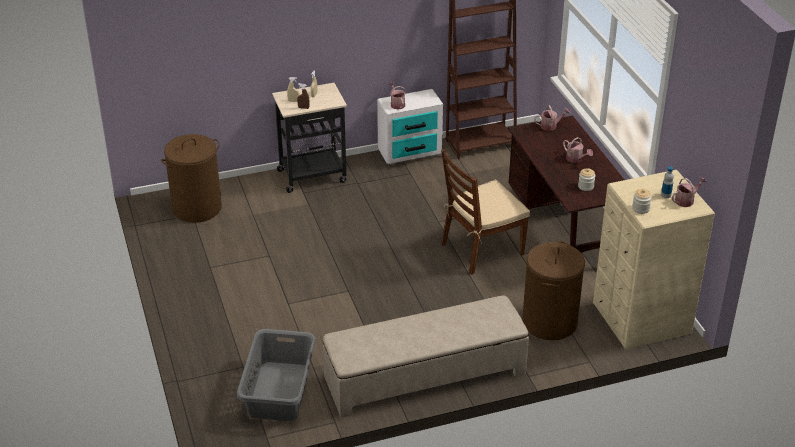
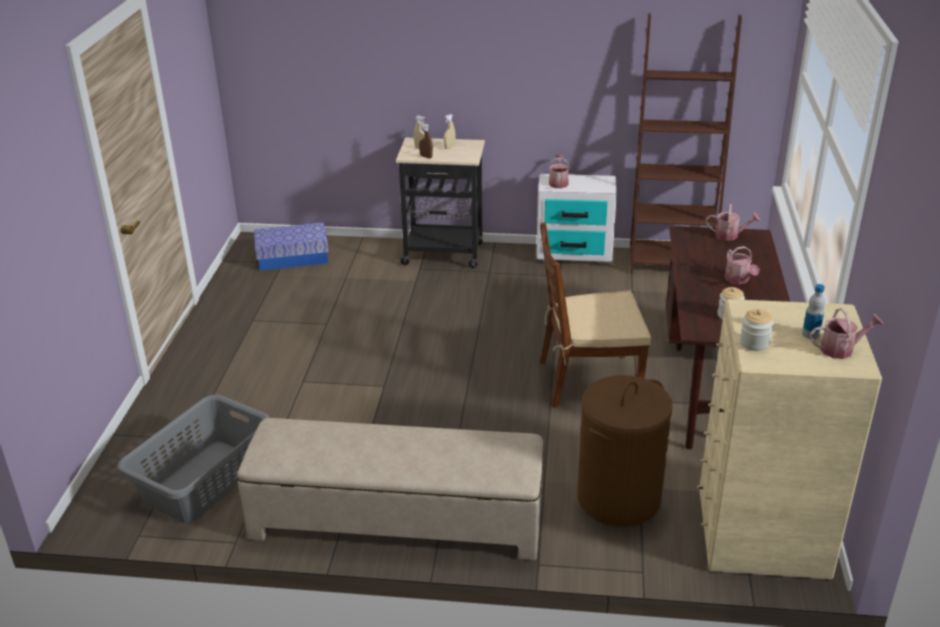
camera: 25 degrees right, 5 degrees down
(197, 208) = (293, 258): brown laundry basket -> storage box

